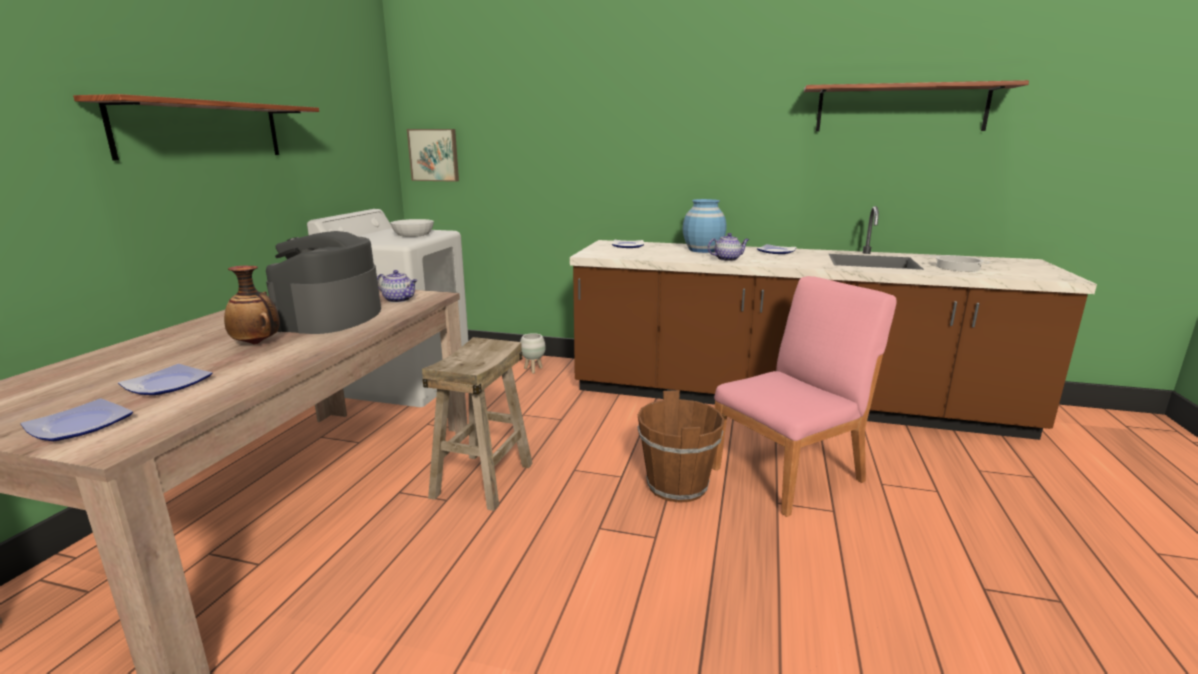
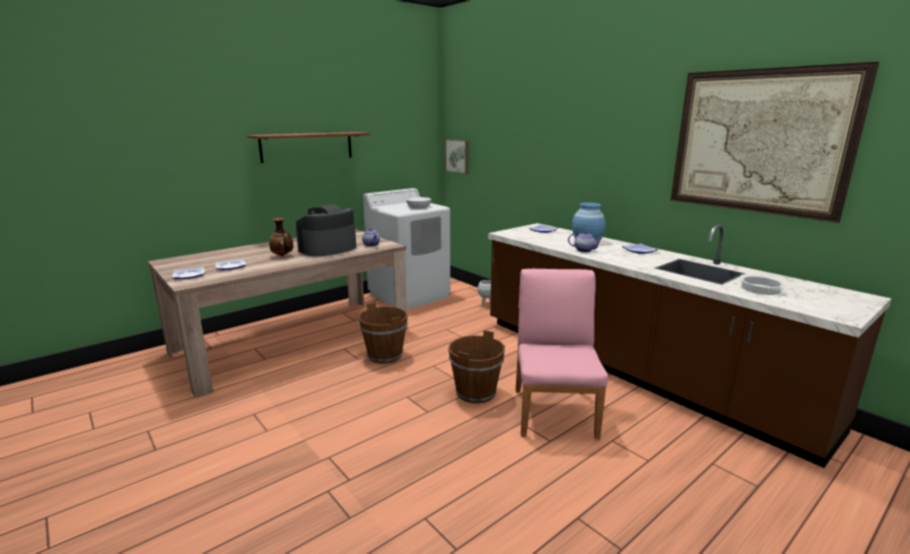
camera: 35 degrees right, 0 degrees up
(483, 480) = (384, 355): beige stool -> brown bucket
(789, 474) = (554, 411): pink chair -> pink chair turned 90 degrees counterclockwise
(900, 108) = (758, 142): shelf -> picture

